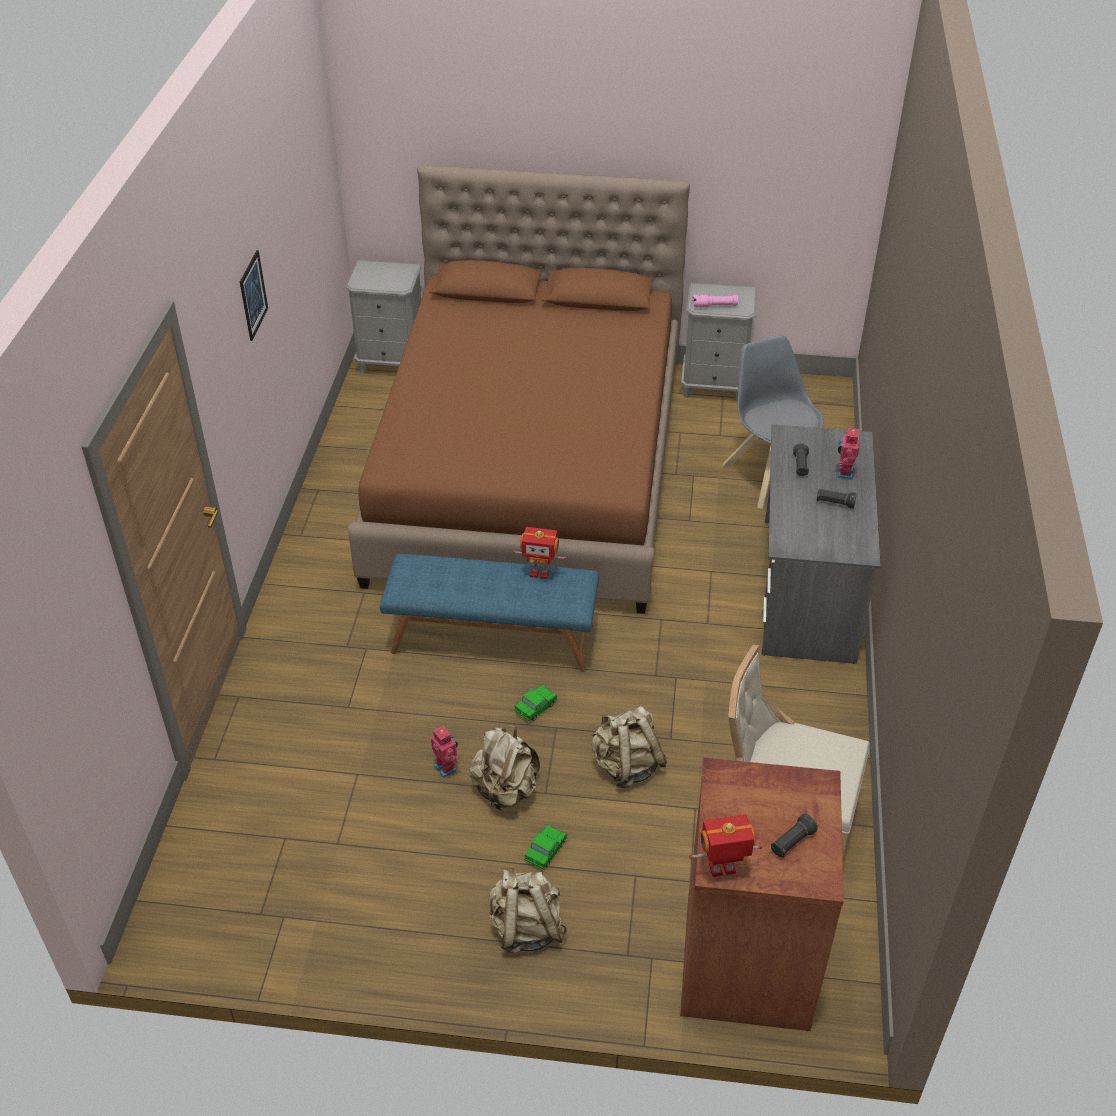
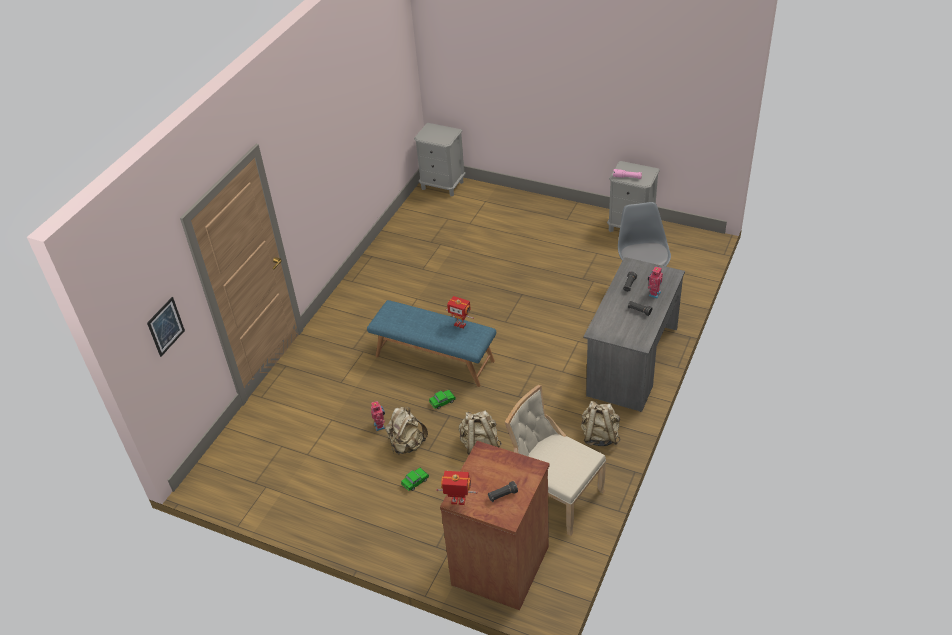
camera: 20 degrees right, 0 degrees up
(253, 295) = (328, 141): picture -> picture (165, 326)
(526, 928) = (388, 520): beige backpack -> beige backpack (599, 436)
(530, 469) = (497, 262): brown bed -> none

